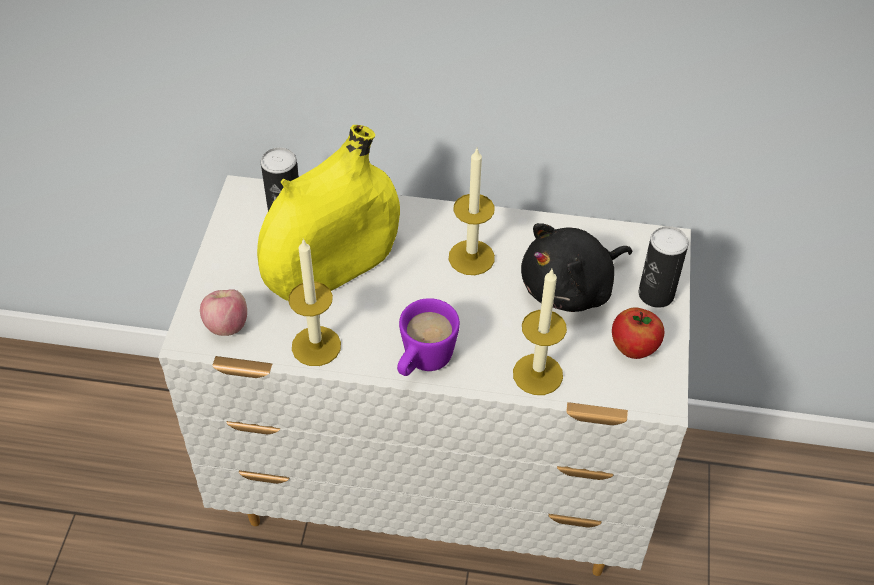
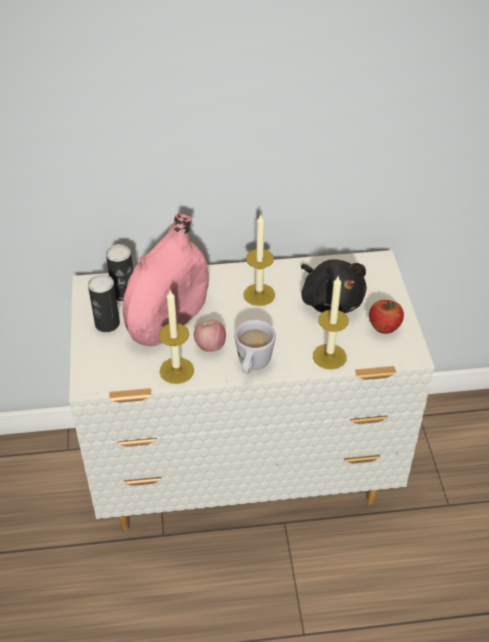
camera: 15 degrees left, 5 degrees down
(227, 325) = (110, 371): apple -> apple (210, 346)
(332, 267) = (168, 319): yellow vase -> pink vase
(423, 363) = (252, 366): purple mug -> white mug
(571, 288) = (330, 300): black plush toy -> black plush toy turned 75 degrees counterclockwise
(656, 294) = (385, 293): can -> can (107, 324)

